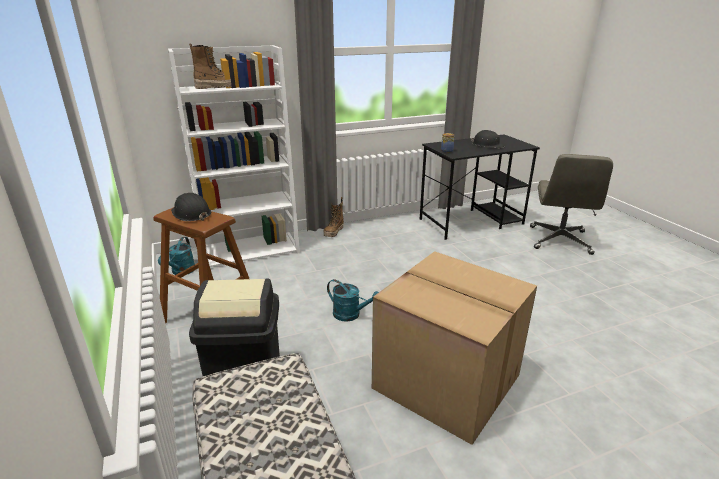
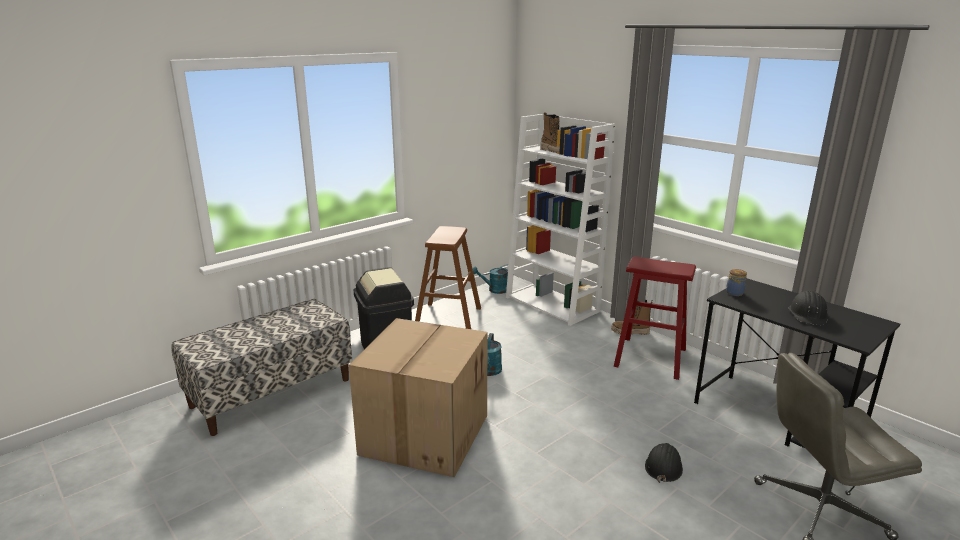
camera: 70 degrees right, 5 degrees down
(191, 213) = (449, 233): black hard hat -> black hard hat (663, 466)
(377, 236) = (650, 357): none -> red stool

